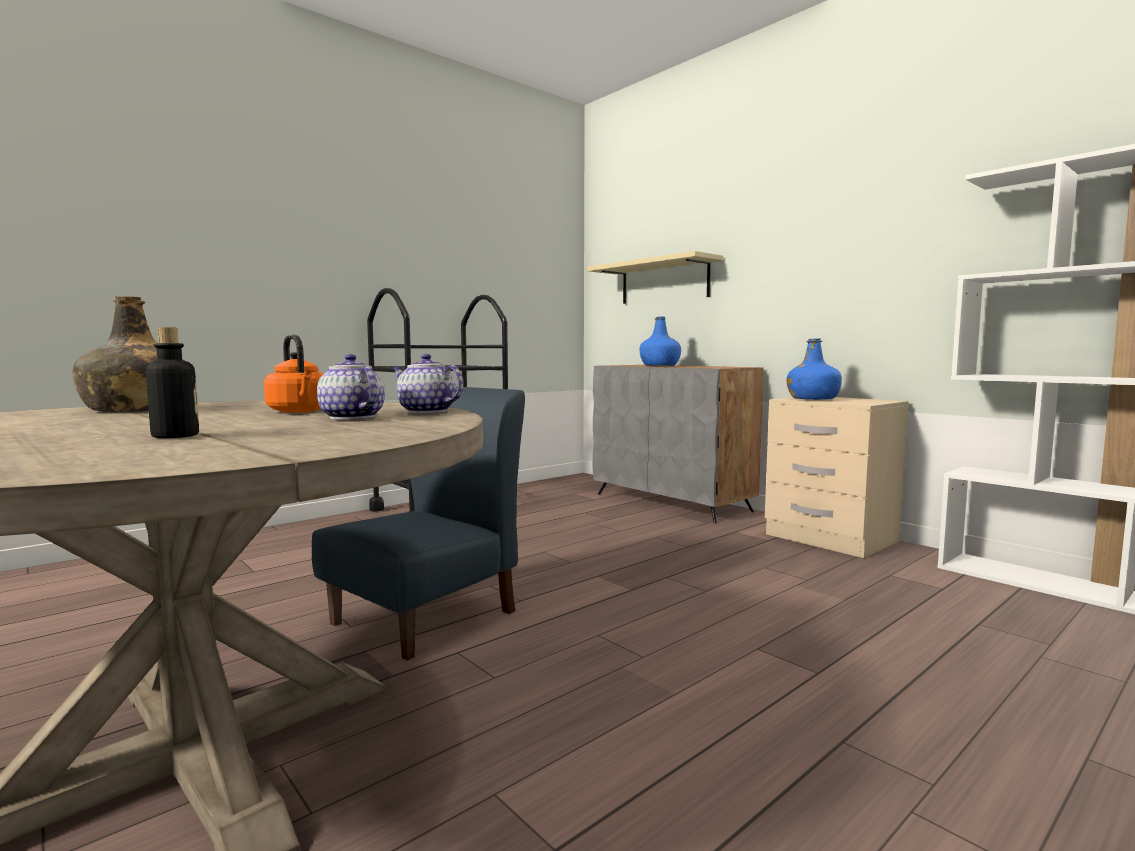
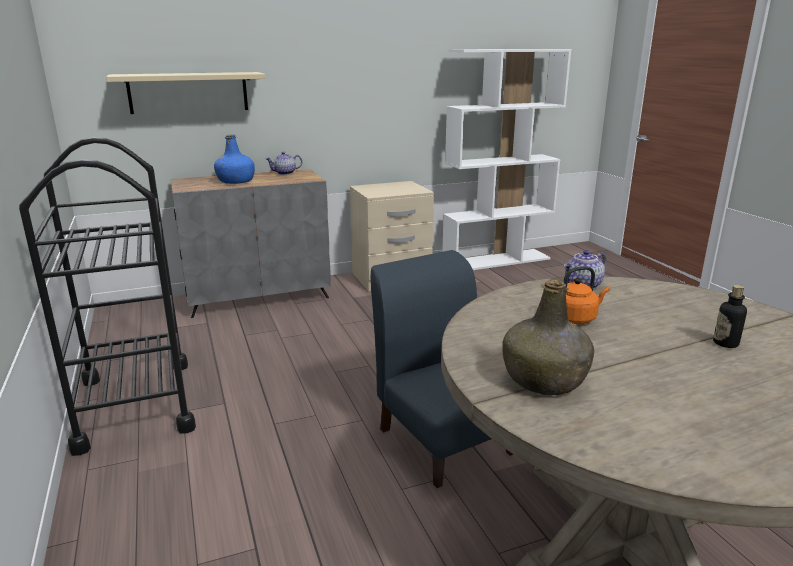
camera: 70 degrees left, 15 degrees up
(350, 417) = (621, 304): teapot -> teapot (284, 173)
(813, 399) = (381, 191): blue bottle -> none

